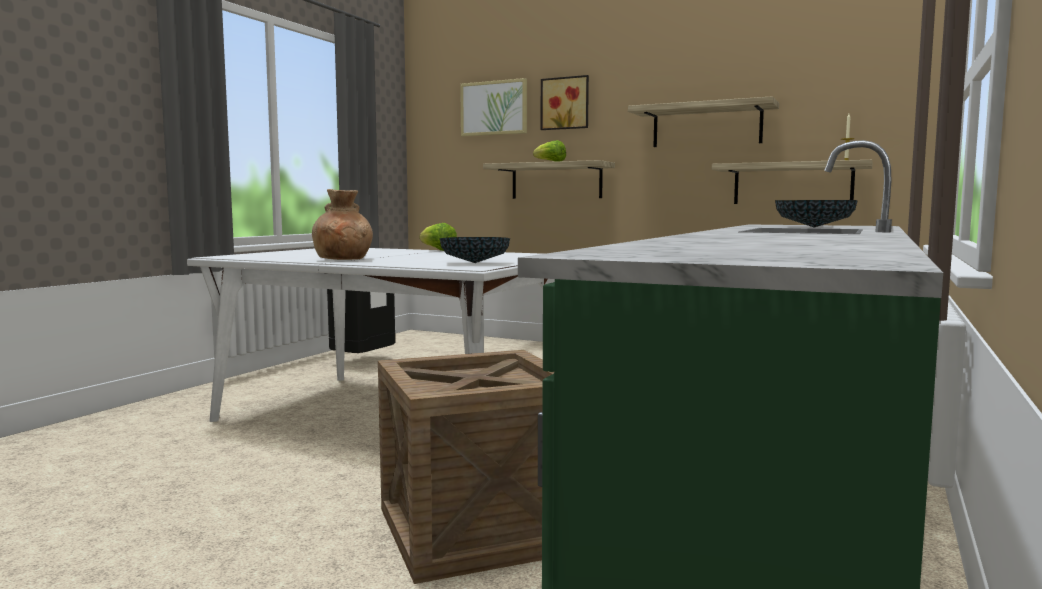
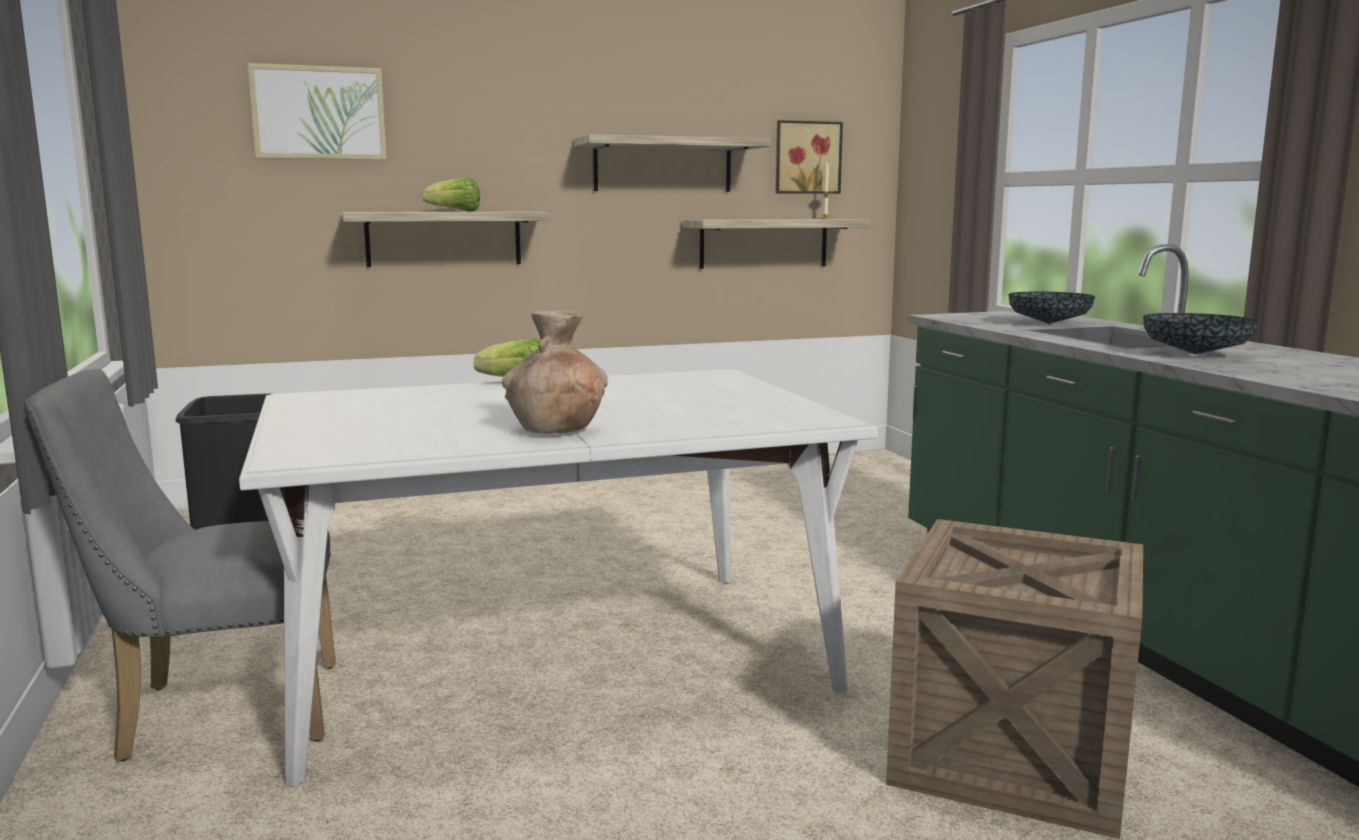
camera: 45 degrees left, 5 degrees up
(250, 395) = (214, 713): none -> grey chair
(475, 263) = (762, 408): bowl -> bowl (1195, 354)
(565, 103) = (453, 117): picture -> picture (806, 157)

